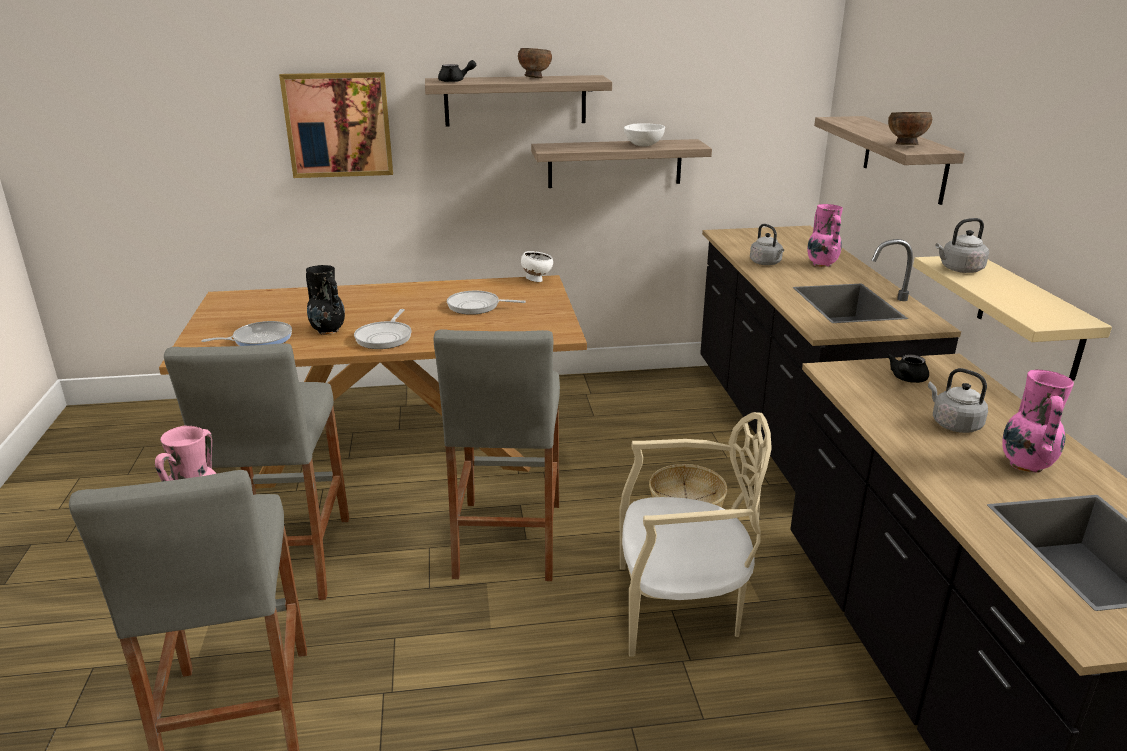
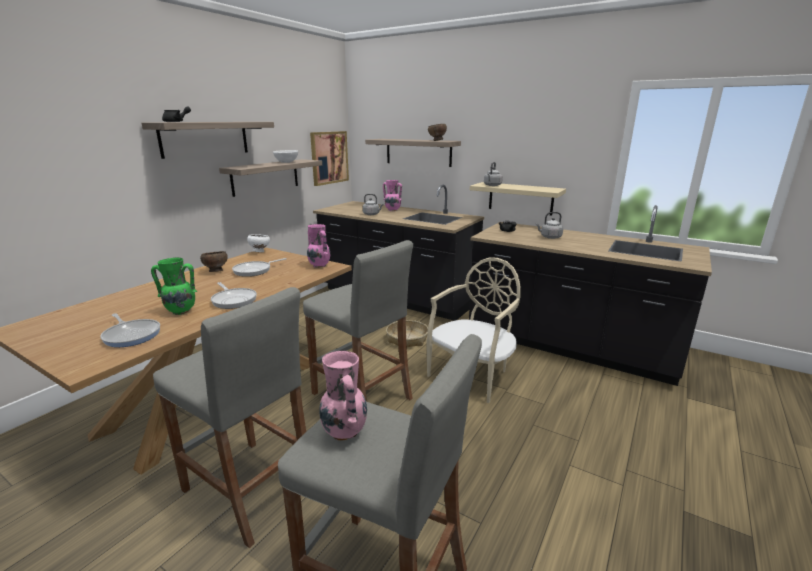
camera: 50 degrees left, 5 degrees down
(259, 339) = (131, 335): frying pan -> frying pan turned 120 degrees clockwise
(328, 331) = (181, 311): black vase -> green vase
(338, 125) = (73, 162): picture -> picture (329, 157)
(534, 78) = (222, 121): brown bowl -> brown bowl (215, 271)
(1026, 465) = (588, 240): pink vase -> pink vase (319, 266)

